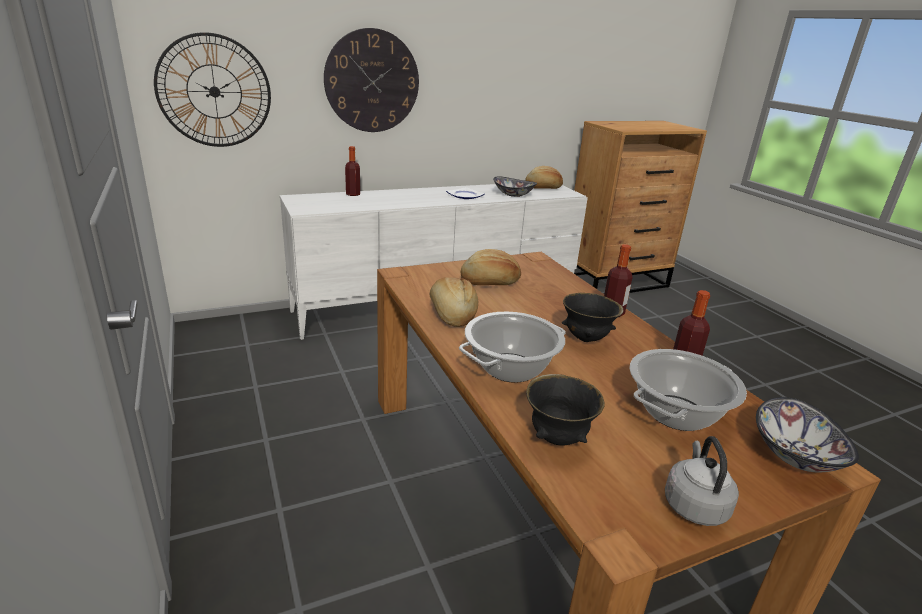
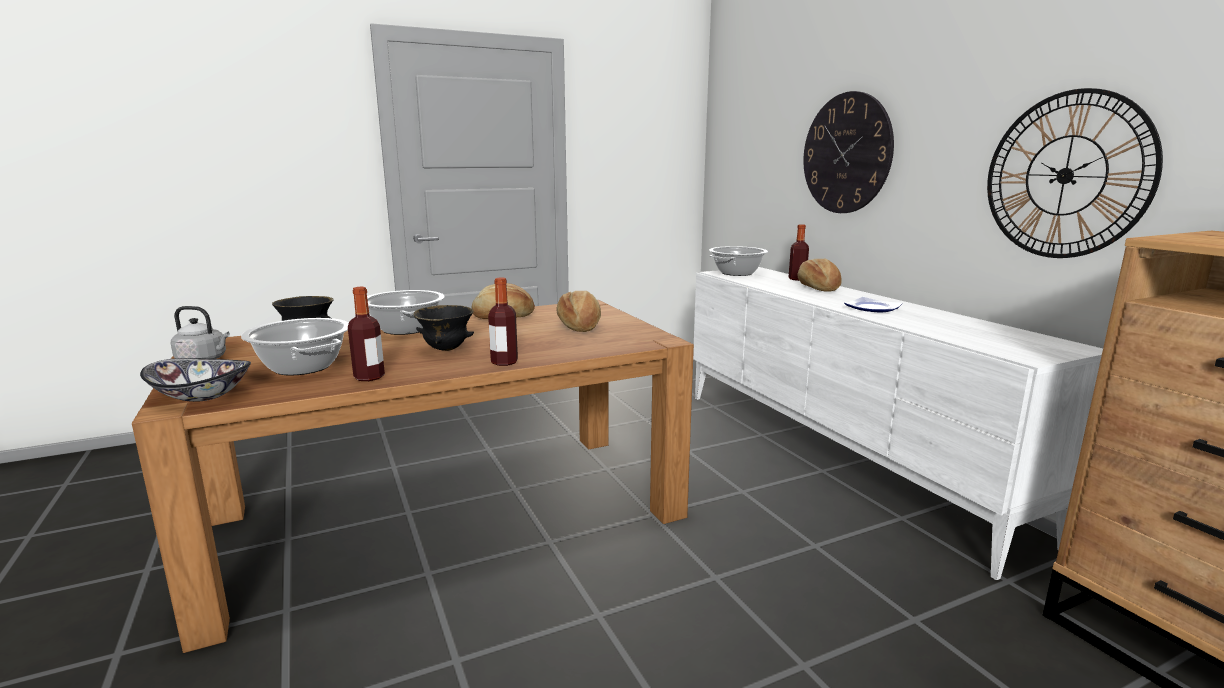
camera: 90 degrees right, 10 degrees down
(214, 91) = (739, 166): wall clock -> wall clock (1065, 175)
(310, 205) = (736, 273): none -> cooking pot
(513, 195) = (930, 327): bowl -> none
(543, 187) = (1032, 343): bread -> bread (818, 287)

